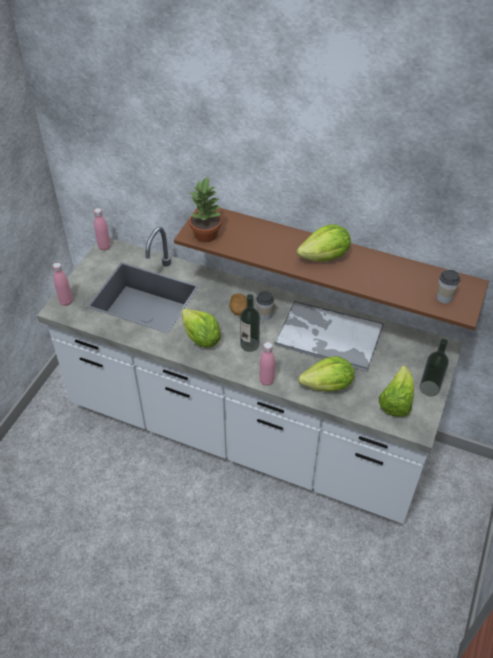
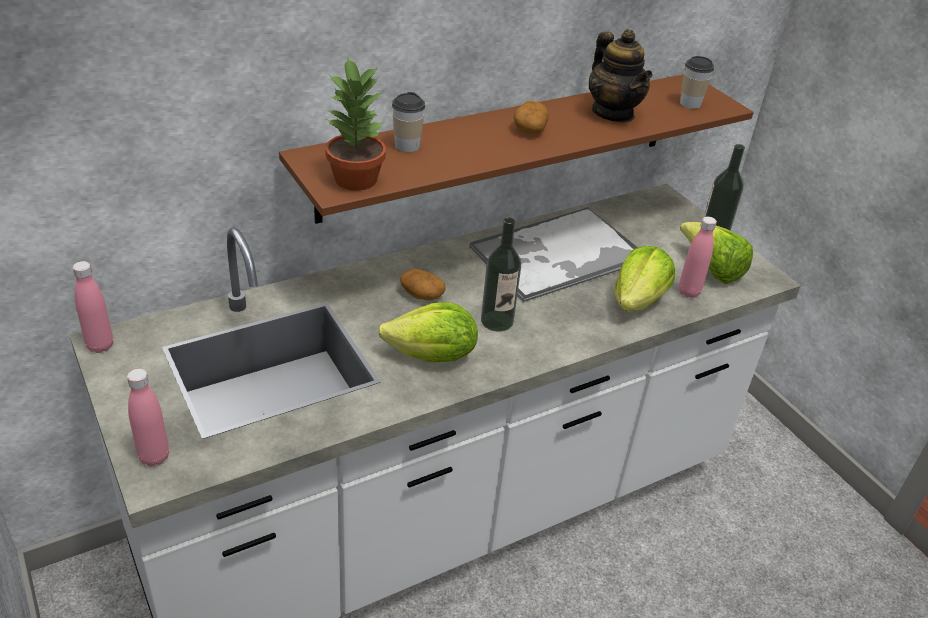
camera: 55 degrees left, 10 degrees down
(264, 315) = (460, 281): cup -> cup (407, 146)
(266, 381) = (578, 343): pink bottle -> pink bottle (688, 292)
(325, 257) = (529, 128): lettuce -> potato
(386, 275) = (613, 113): none -> teapot

